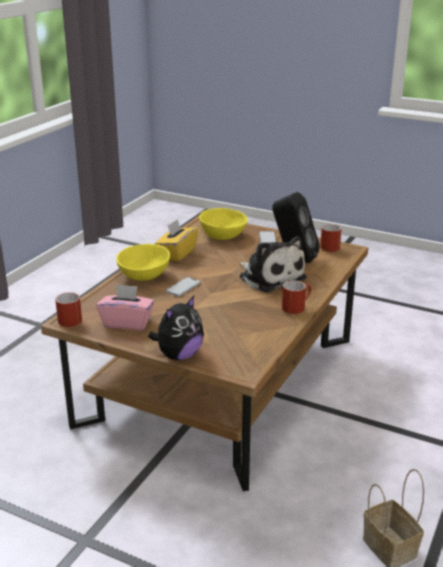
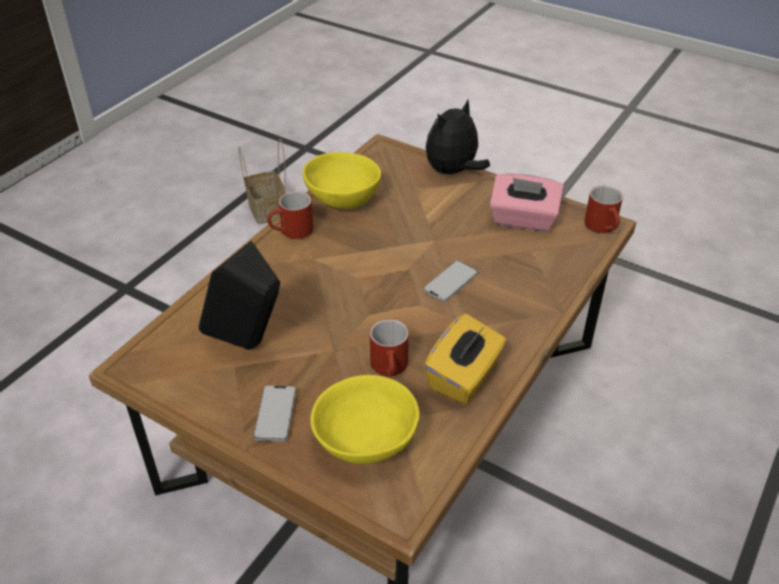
camera: 175 degrees left, 15 degrees up
(144, 275) = (516, 312): yellow bowl -> yellow bowl (343, 199)
(270, 277) = (307, 299): plush toy -> none
(328, 246) = (165, 380): red mug -> red mug (391, 368)

